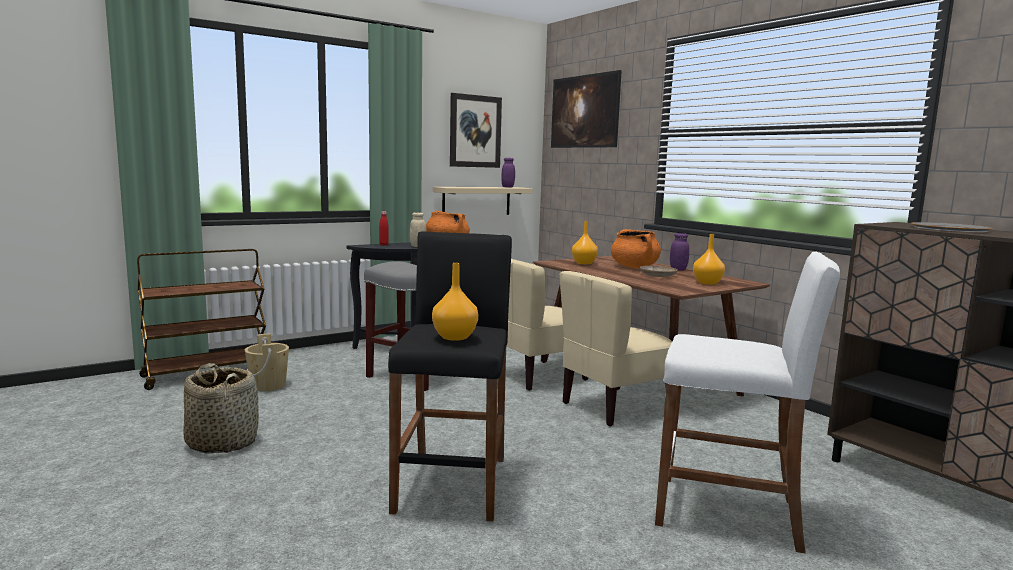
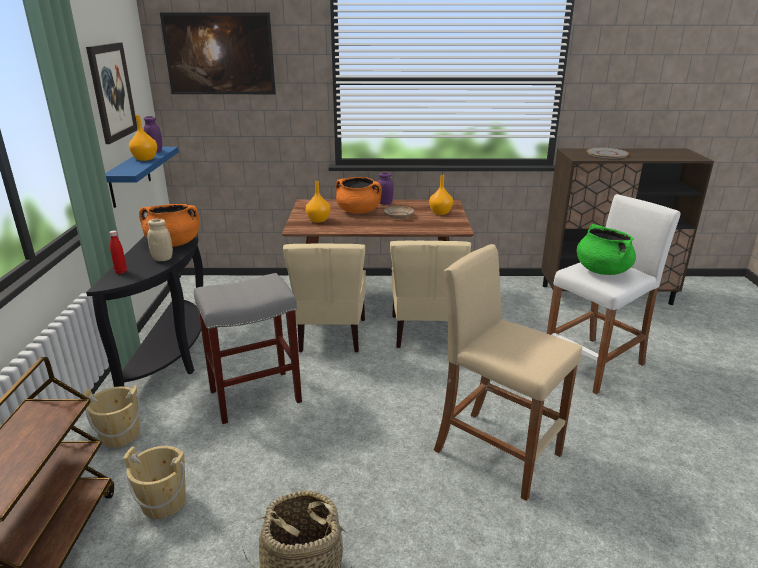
camera: 55 degrees left, 15 degrees up
(323, 357) = (120, 435): none -> beige bucket
(452, 484) = (497, 452): black stool -> beige stool
(454, 337) = (542, 347): orange vase -> orange vase (145, 159)
(476, 201) = (130, 176): beige shelf -> blue shelf
(719, 344) = (602, 270): none -> green cooking pot

